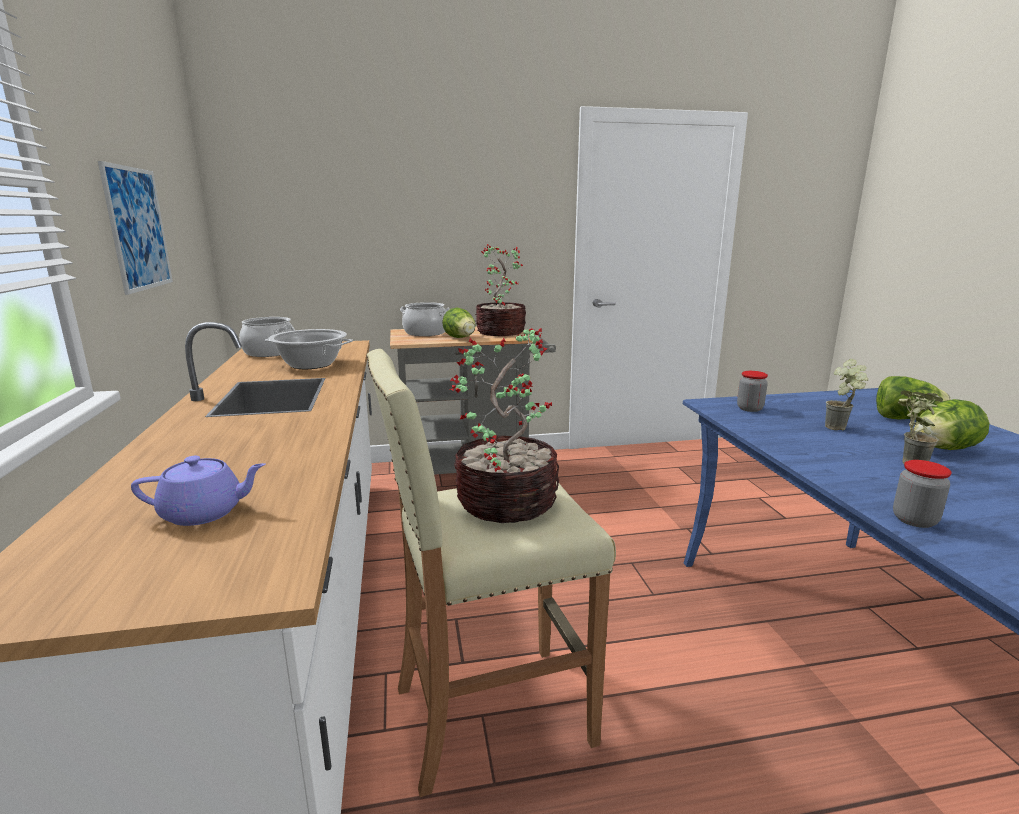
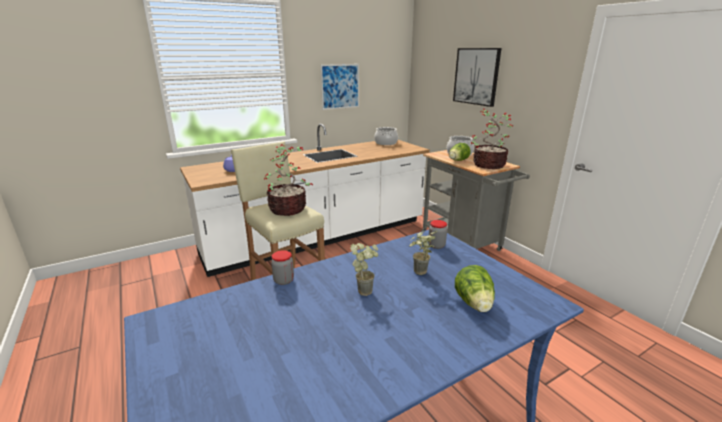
camera: 70 degrees right, 5 degrees up
(310, 364) = (374, 151): cooking pot -> none
(402, 202) = (476, 76): none -> picture
(942, 449) = (405, 308): lettuce -> none

